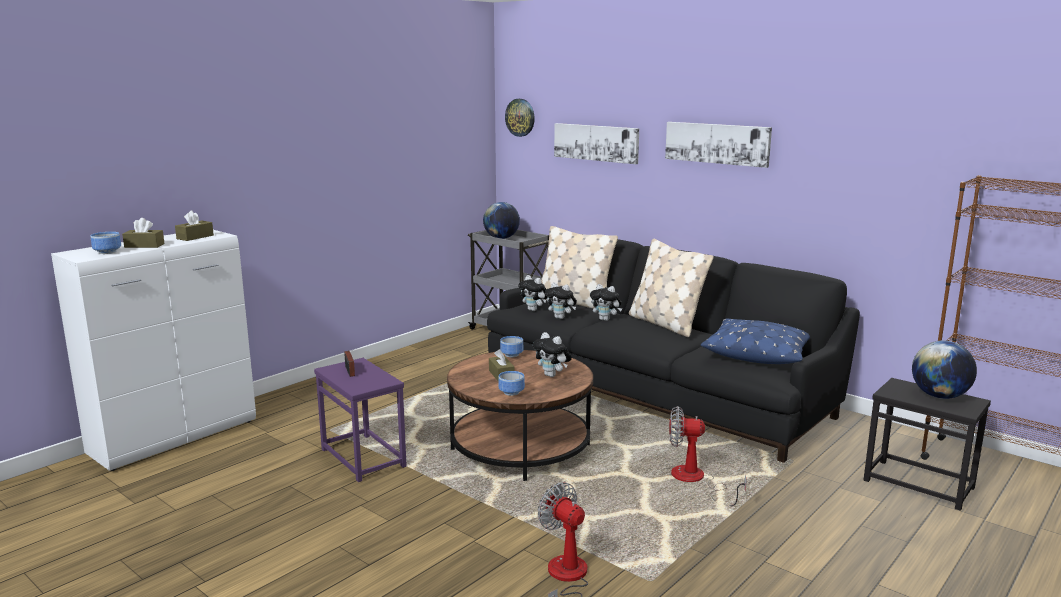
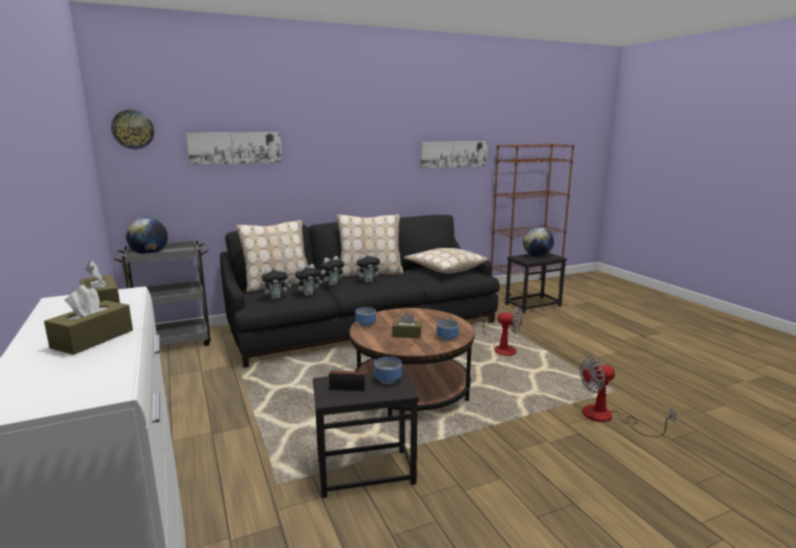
camera: 65 degrees left, 0 degrees up
(107, 252) = (84, 369): bowl -> bowl (386, 380)
(364, 457) = (365, 471): purple side table -> black side table
(552, 375) = (425, 320): plush toy -> plush toy (368, 281)
(695, 480) = (500, 348): fan -> fan turned 105 degrees counterclockwise
(717, 143) = (347, 139): picture -> picture (453, 154)
(757, 353) = (444, 268): blue pillow -> beige pillow

